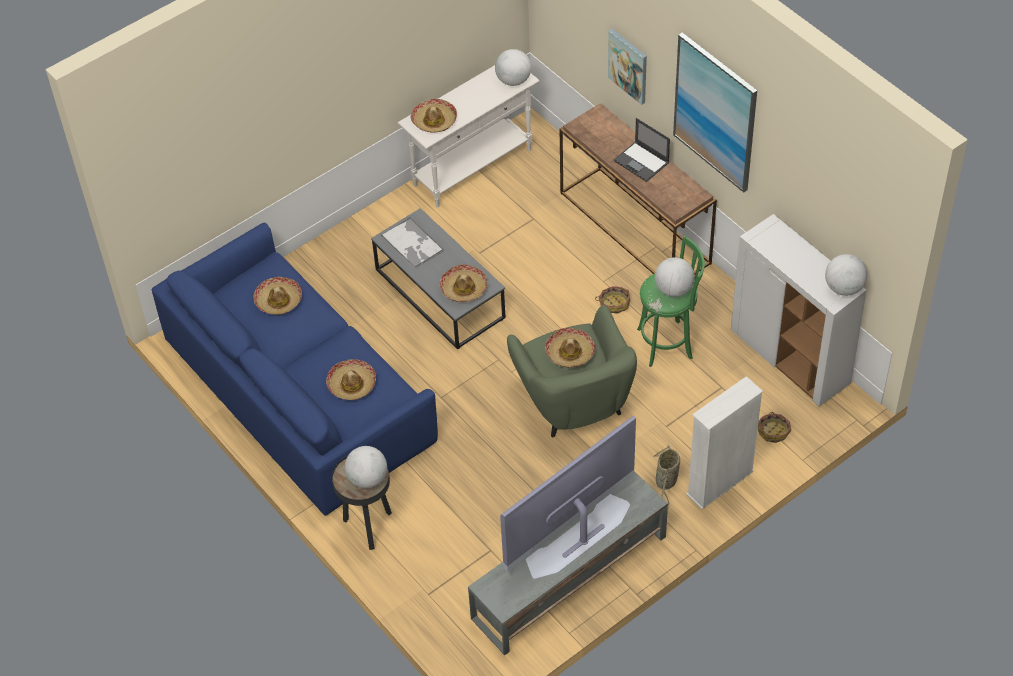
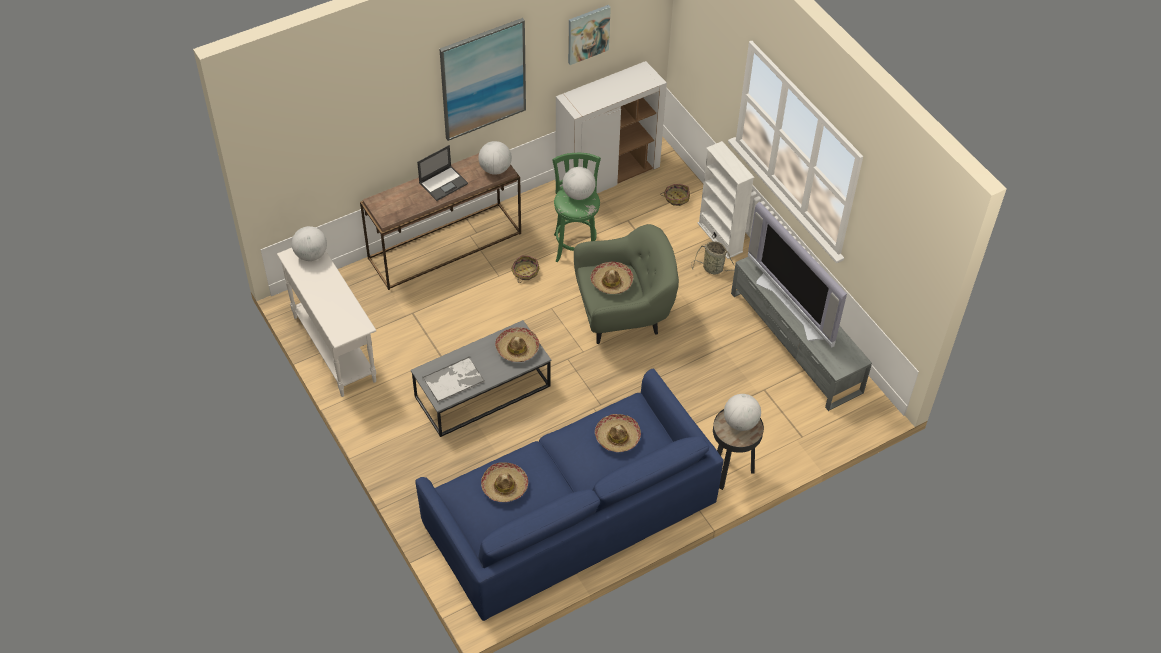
camera: 85 degrees left, 0 degrees up
(434, 120) = (343, 319): hat -> none
(628, 65) = (384, 137): picture -> picture (588, 34)
(843, 288) = (641, 72): globe -> globe (495, 169)

